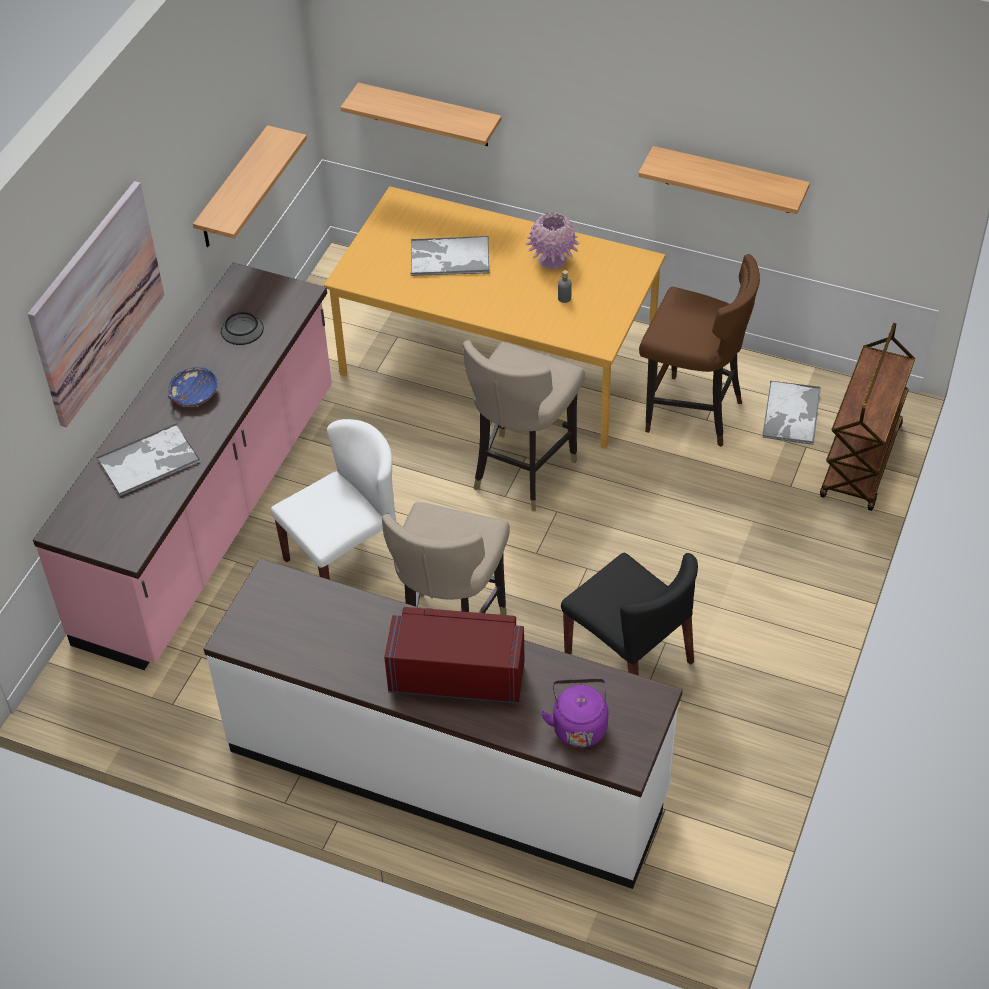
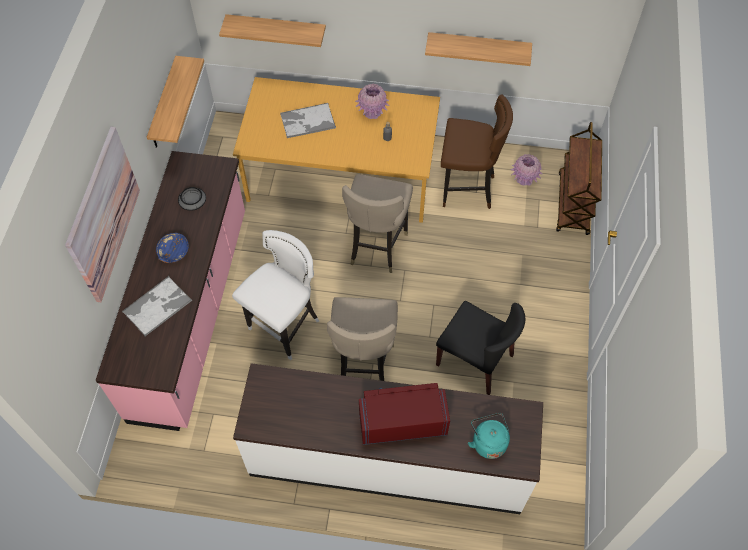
camera: 15 degrees left, 10 degrees up
(345, 559) = (285, 328): white chair -> white stool
(579, 725) = (488, 441): purple kettle -> turquoise kettle
(791, 414) = (524, 179): tray -> pink vase

